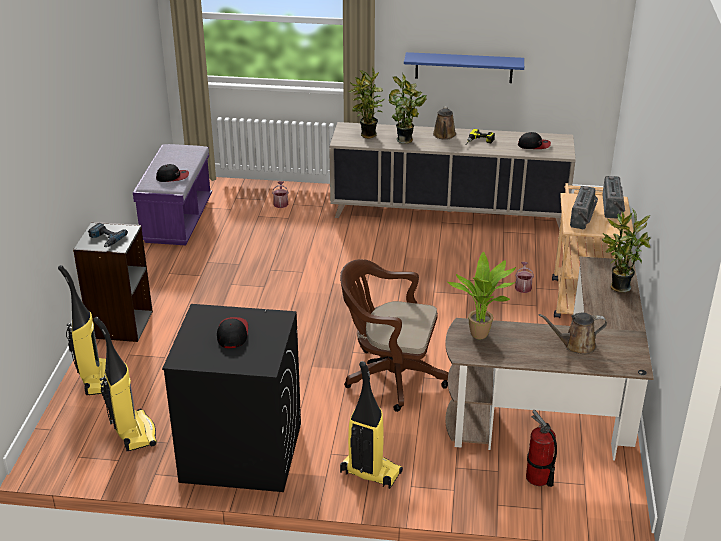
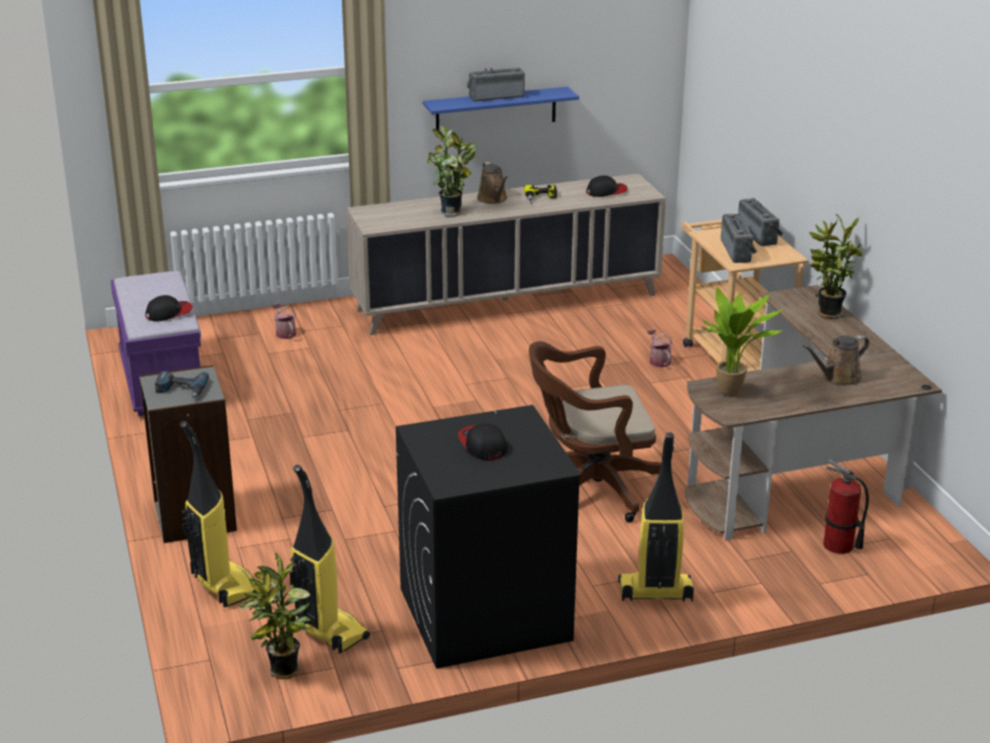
camera: 25 degrees left, 5 degrees down
(367, 135) = (400, 215): potted plant -> potted plant (282, 672)
(461, 57) = (496, 96): none -> radio

